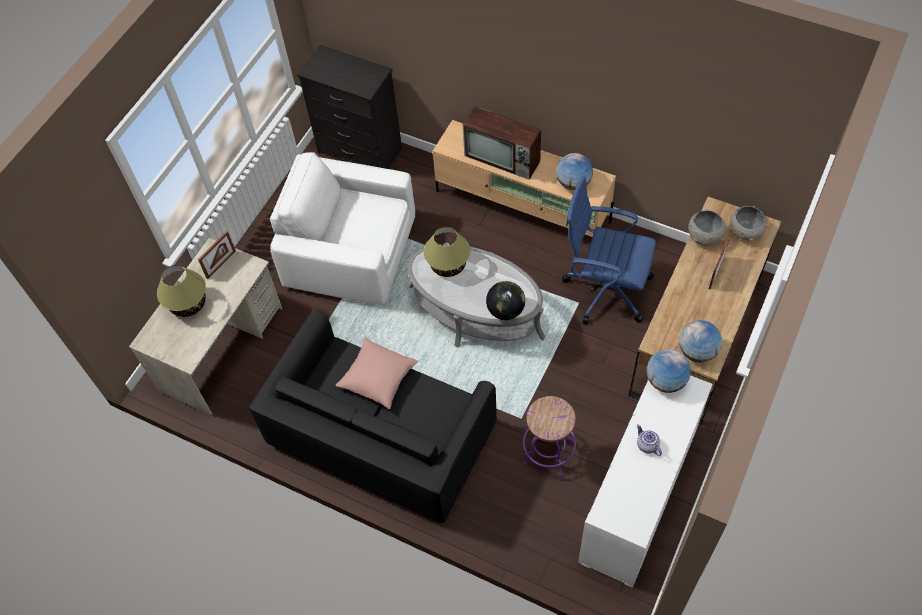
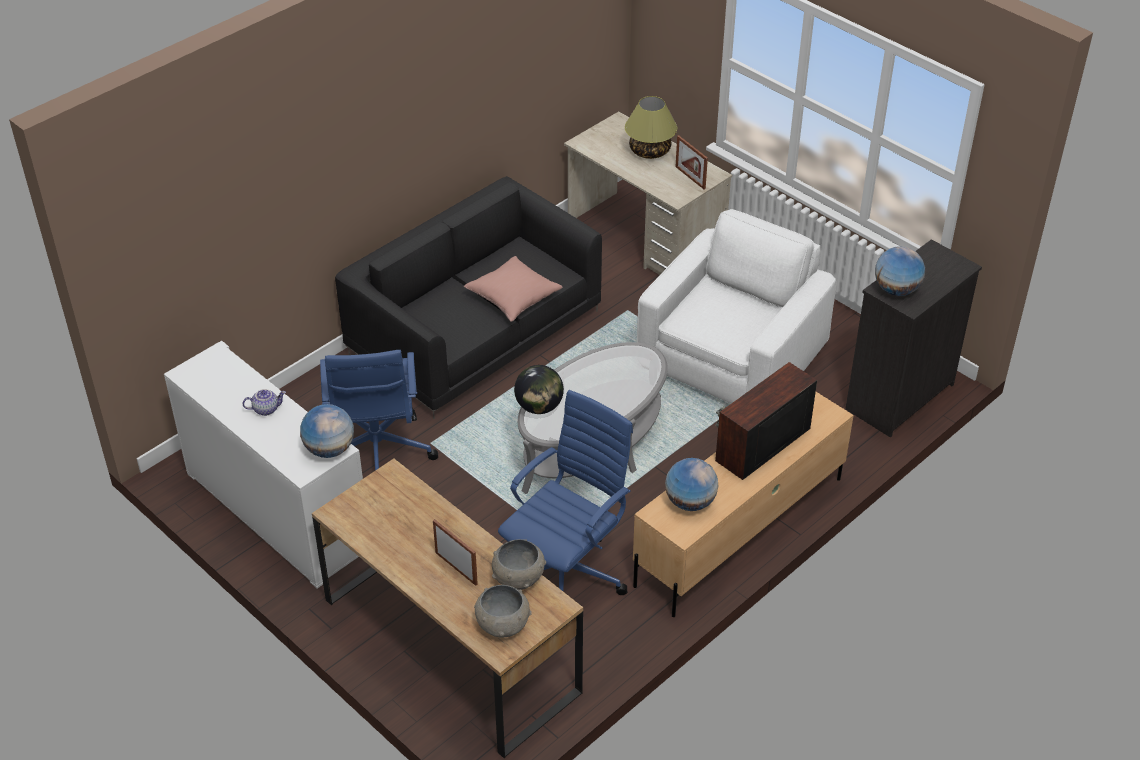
camera: 105 degrees right, 15 degrees down
(448, 265) = (630, 375): table lamp -> none
(548, 452) = (376, 454): purple stool -> blue office chair
(697, 351) = (358, 508): globe -> globe (896, 290)

